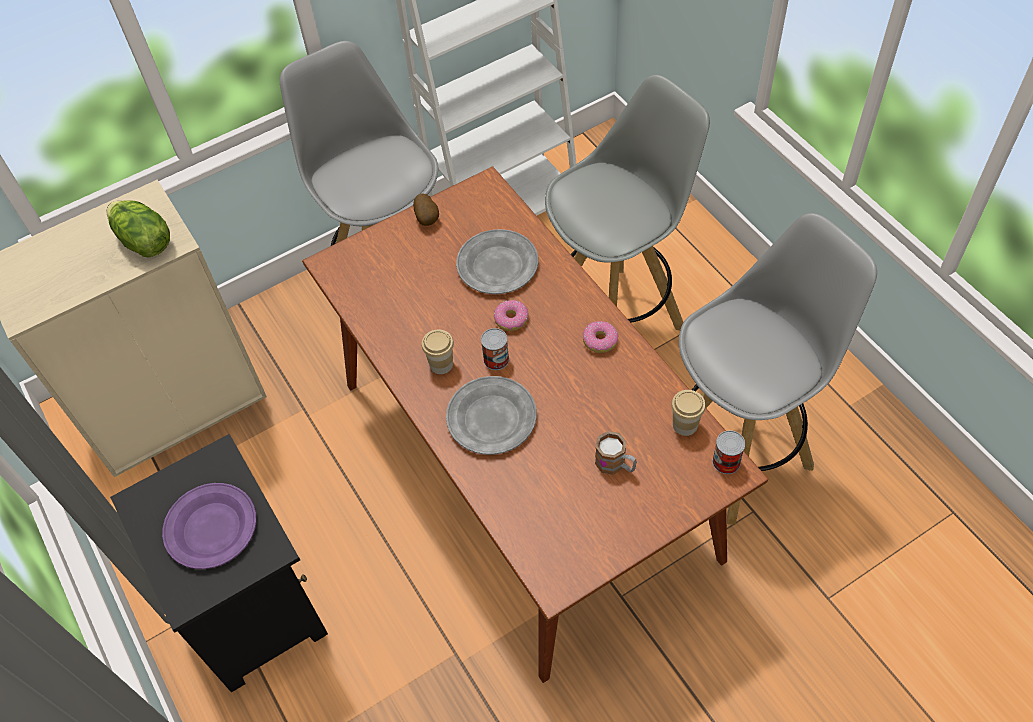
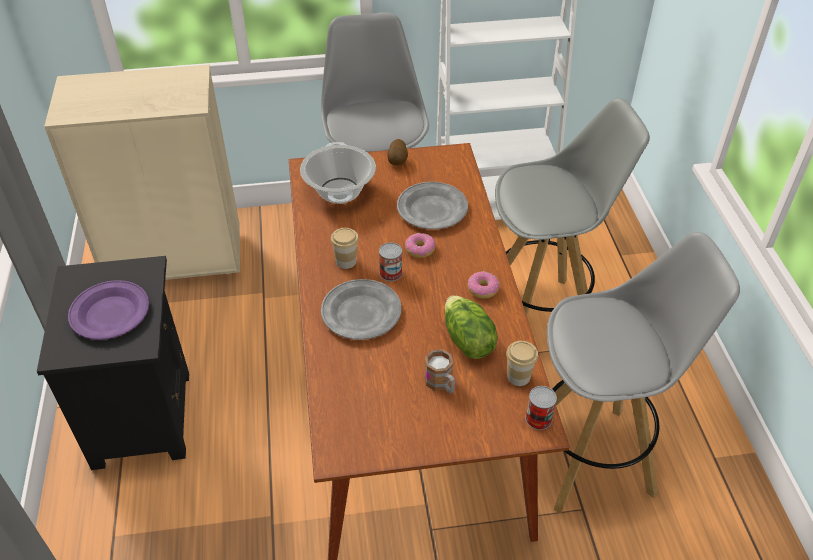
camera: 20 degrees right, 10 degrees down
(144, 242) = (173, 98): lettuce -> lettuce (467, 341)
(383, 280) = (339, 190): none -> cooking pot

